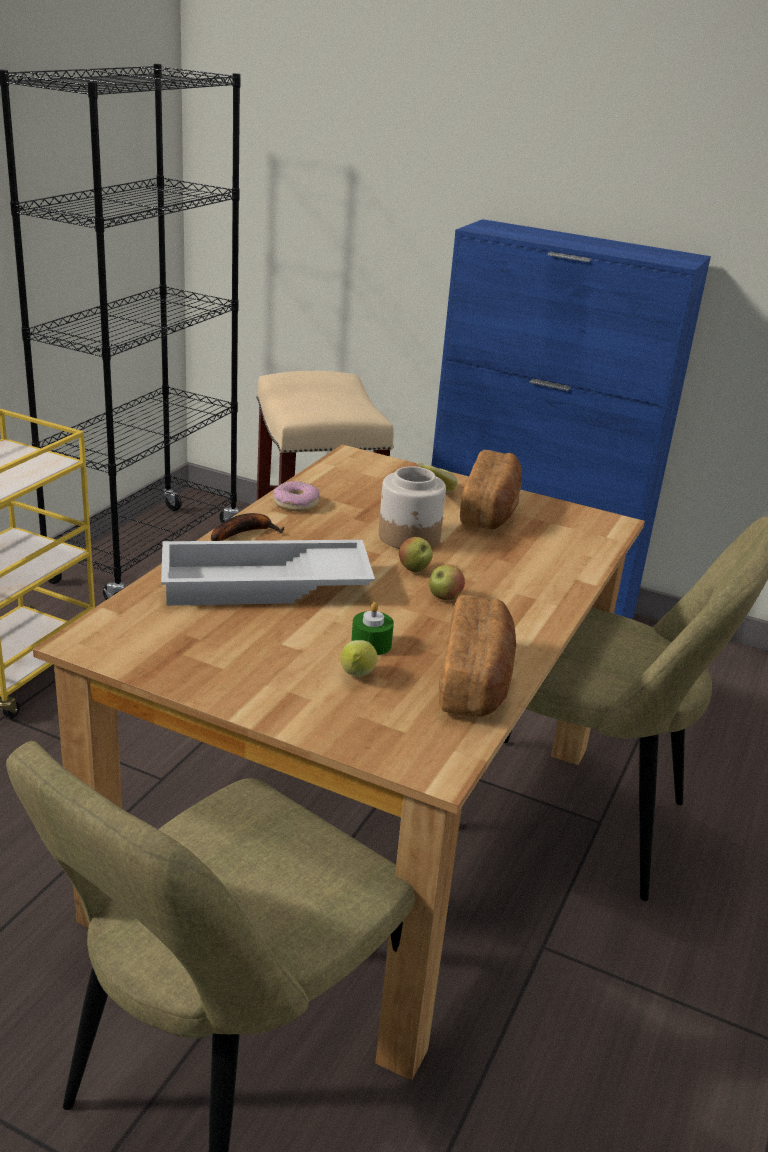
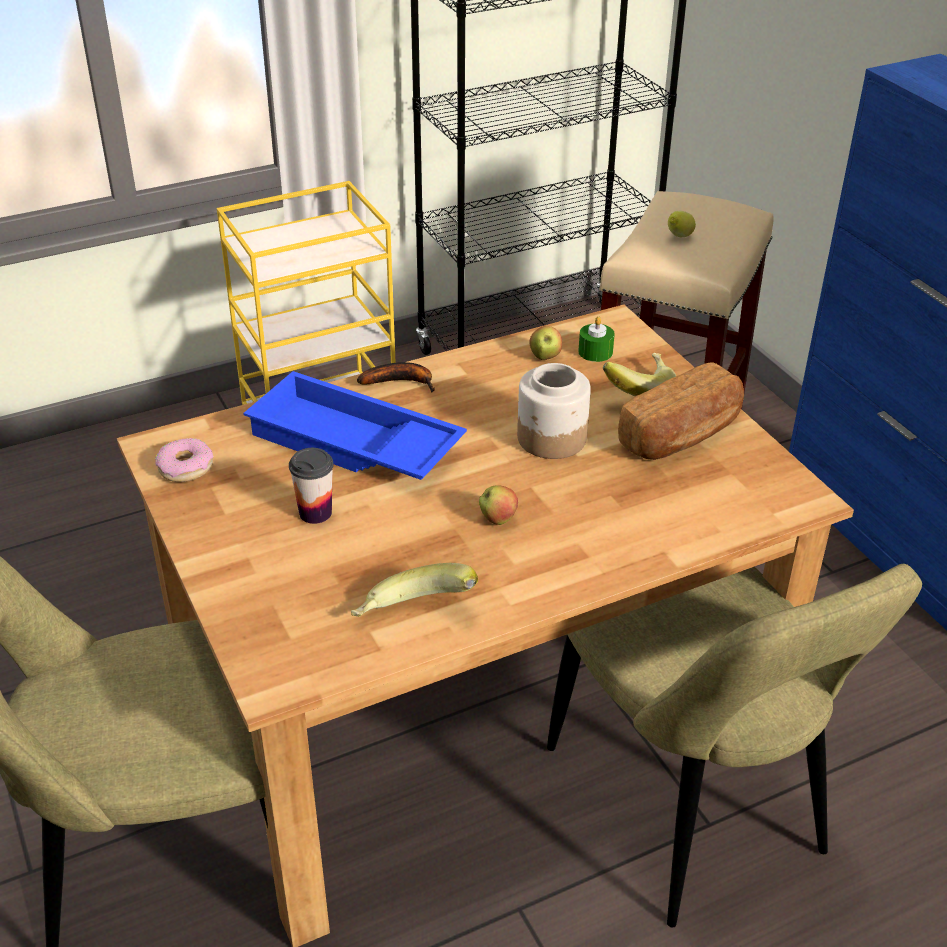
camera: 40 degrees right, 10 degrees up
(264, 586) = (352, 445): white tray -> blue tray
(296, 503) = (488, 363): donut -> donut (185, 467)
(301, 641) = (315, 513): none -> cup
(357, 676) = (318, 567): lemon -> lemon (678, 237)
(371, 644) = (369, 541): green candle -> green candle (595, 352)
(414, 569) = (509, 477): apple -> apple (545, 357)
(476, 680) = (414, 617): bread -> banana

